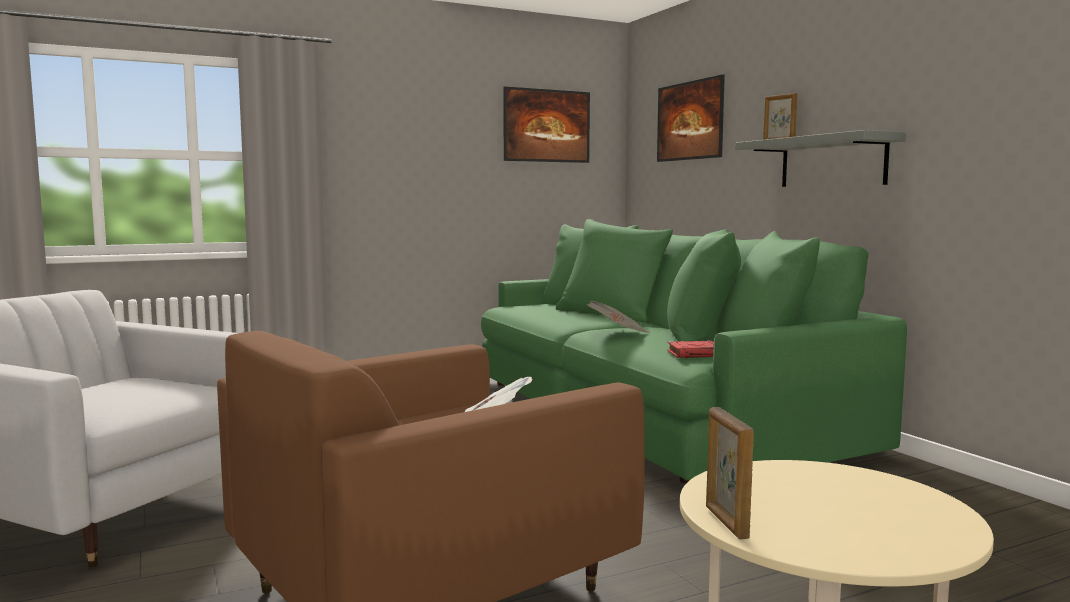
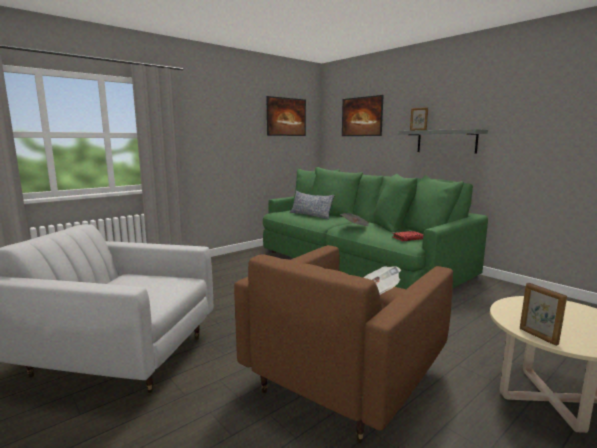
camera: 15 degrees left, 5 degrees up
(563, 312) = (311, 215): none -> pillow

